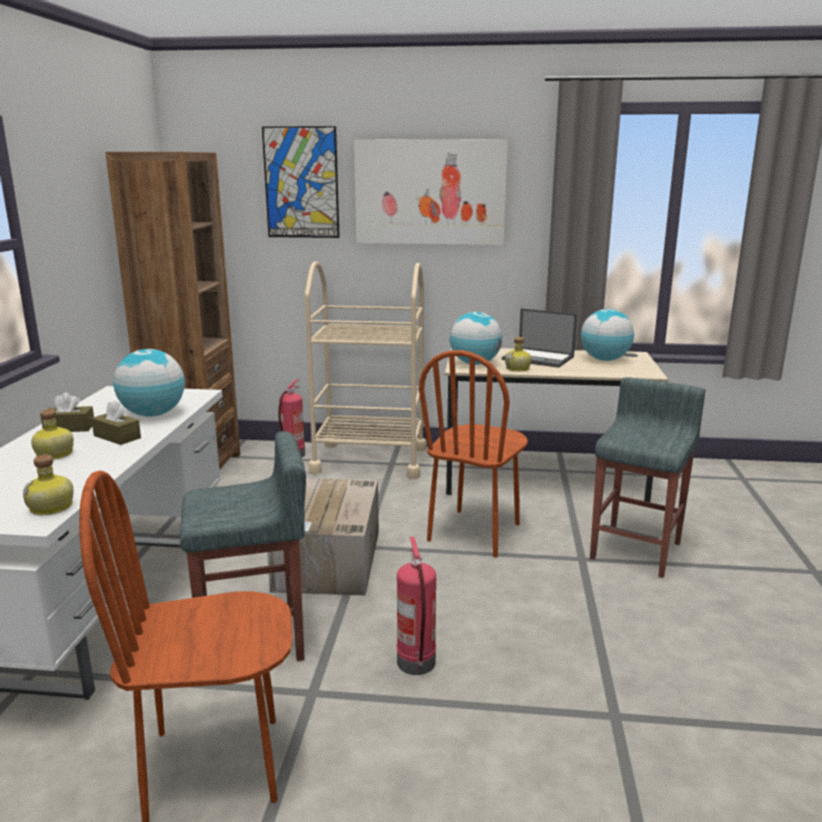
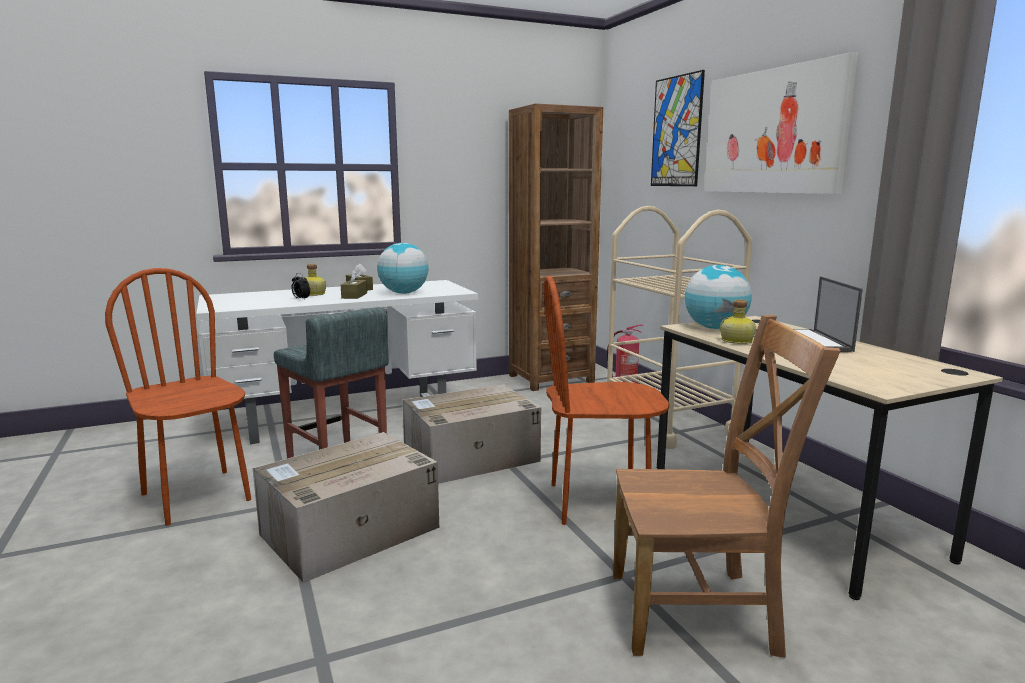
camera: 60 degrees right, 5 degrees down
(52, 508) = (234, 307): bottle -> none
(78, 465) = (301, 299): none -> alarm clock
(417, 663) = (348, 532): fire extinguisher -> cardboard box
(604, 359) = (885, 364): globe -> none
(636, 550) = (699, 612): grey stool -> brown chair

